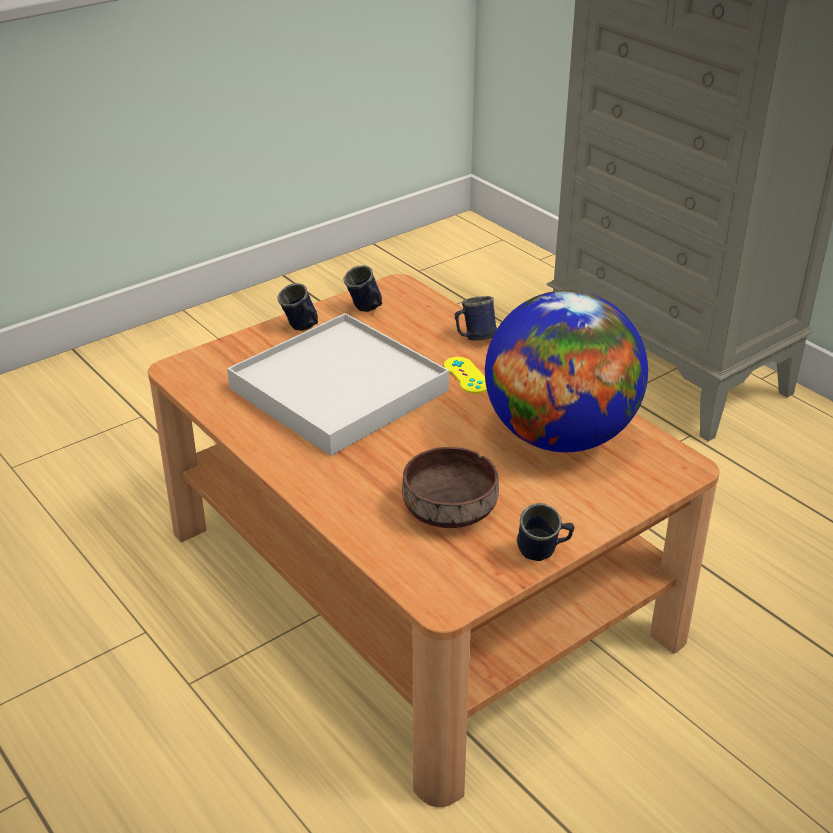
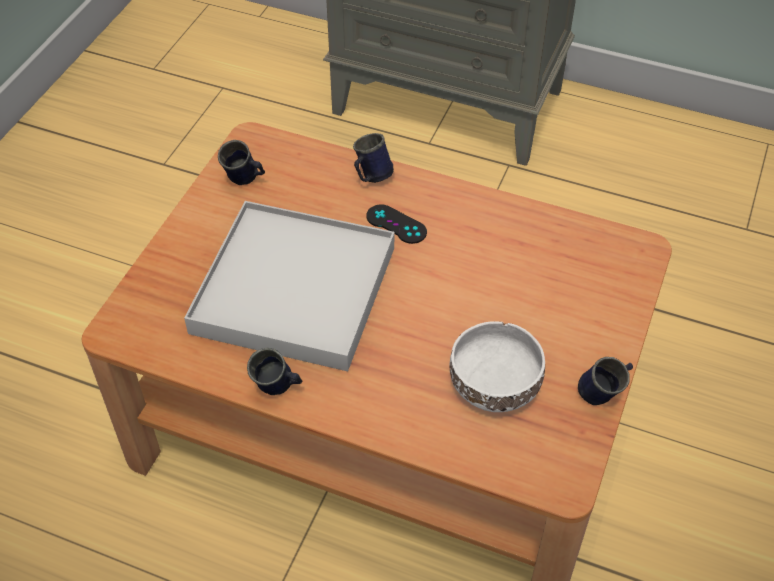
camera: 30 degrees left, 15 degrees up
(302, 328) = (201, 229): blue mug -> blue mug (278, 390)
(447, 510) = (493, 384): brown bowl -> white bowl
(466, 375) = (396, 224): yellow game controller -> black game controller
(560, 436) = (524, 260): globe -> none

